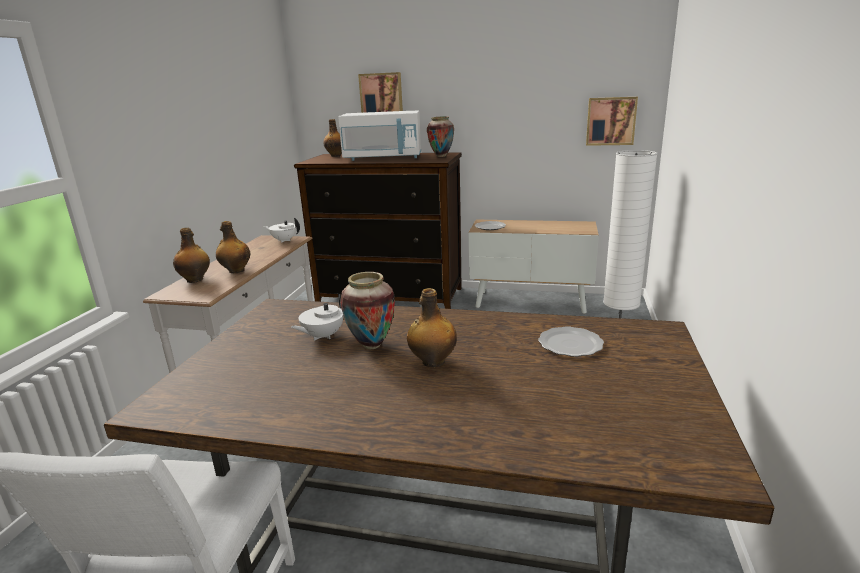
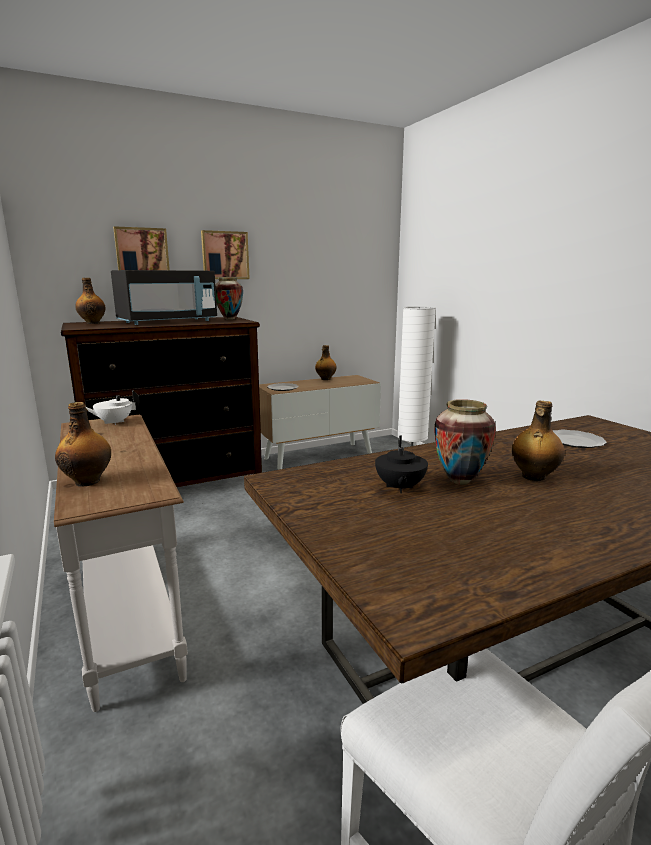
camera: 40 degrees left, 5 degrees down
(236, 271) = (128, 460): bottle -> bottle (325, 379)
(322, 336) = (399, 487): white teapot -> black teapot
(383, 158) = (168, 322): white microwave -> black microwave
(610, 121) = (362, 286): picture -> picture (225, 255)

